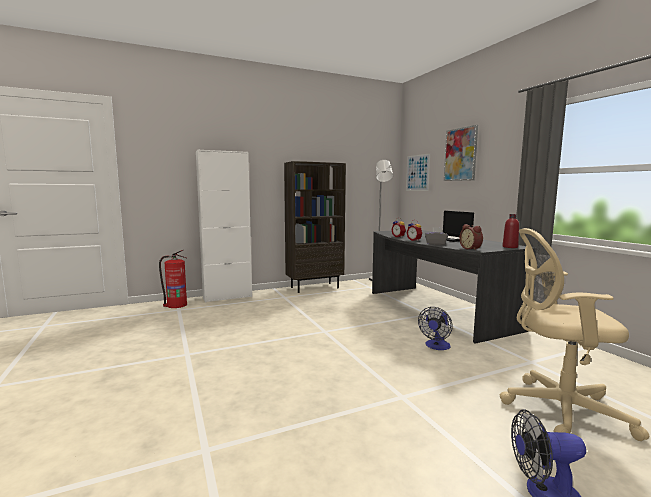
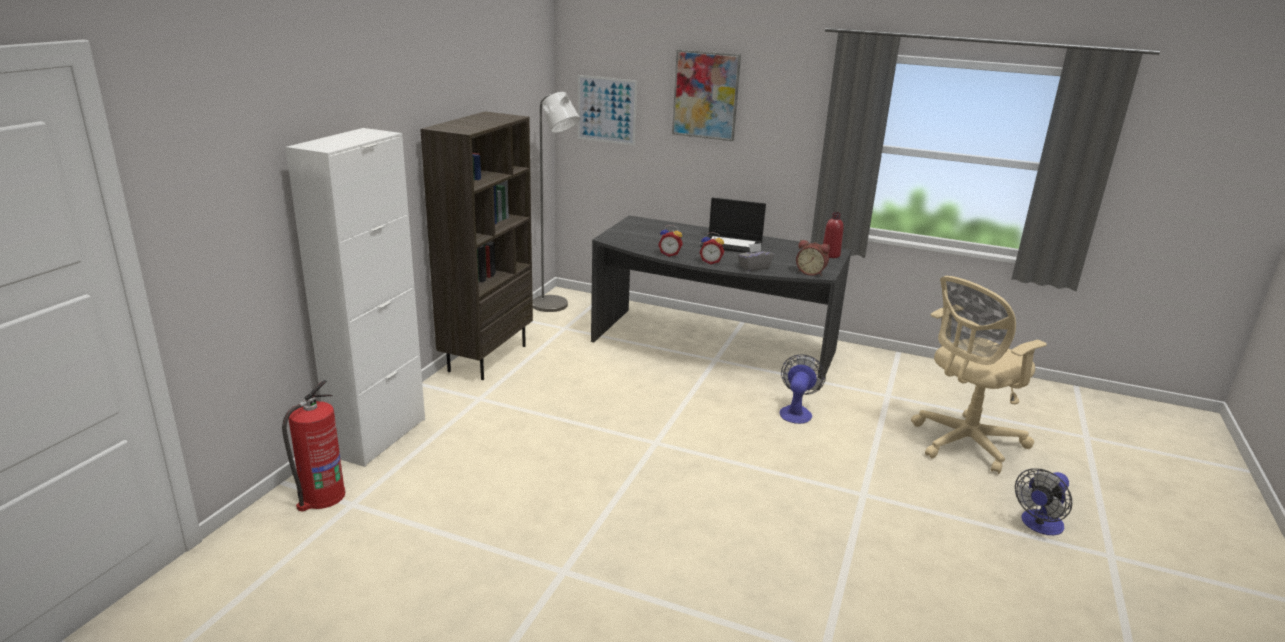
camera: 45 degrees left, 15 degrees up
(436, 346) = (796, 411): fan -> fan turned 150 degrees counterclockwise

